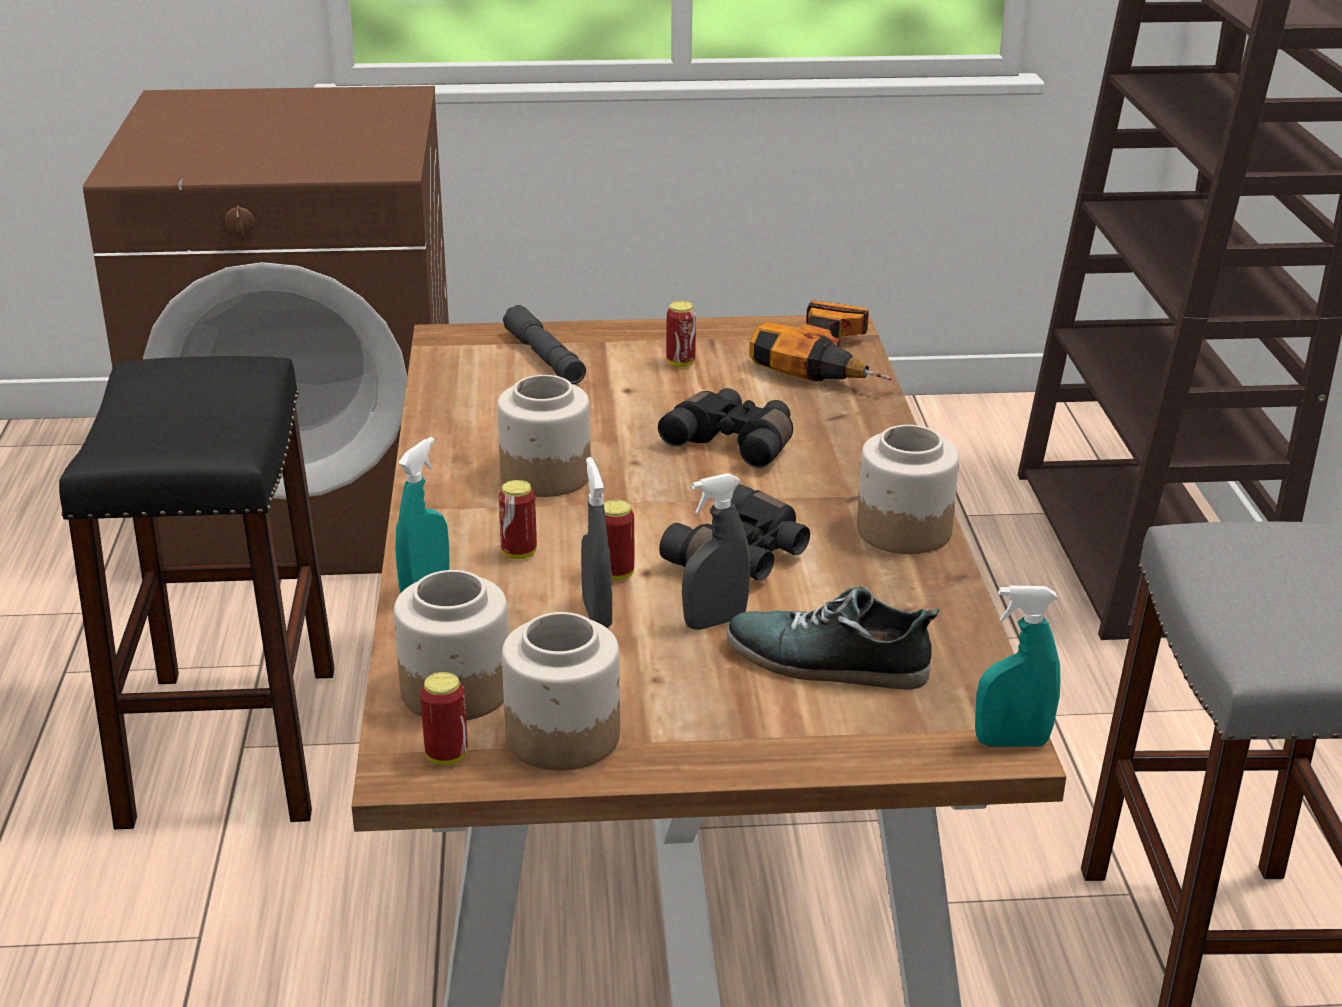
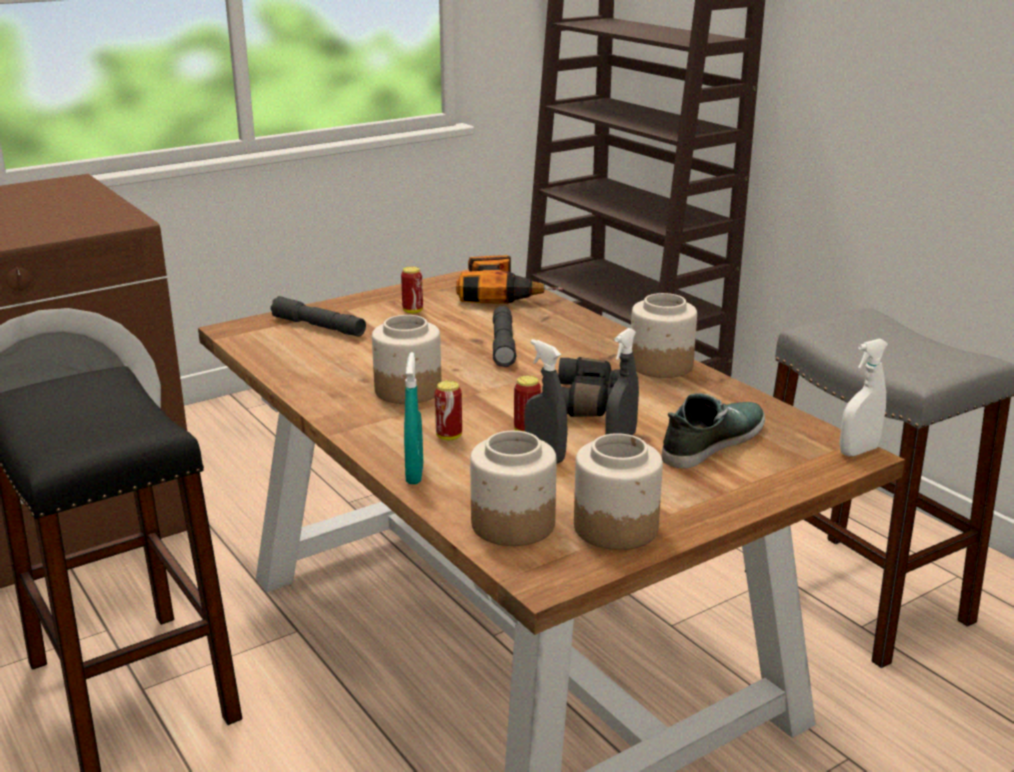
camera: 30 degrees left, 5 degrees down
(446, 756) = (559, 563): can -> none
(734, 442) = (503, 344): black binoculars -> grey flashlight
(827, 662) = (711, 442): shoe -> shoe turned 150 degrees clockwise
(1011, 742) = (858, 451): turquoise spray bottle -> white spray bottle

